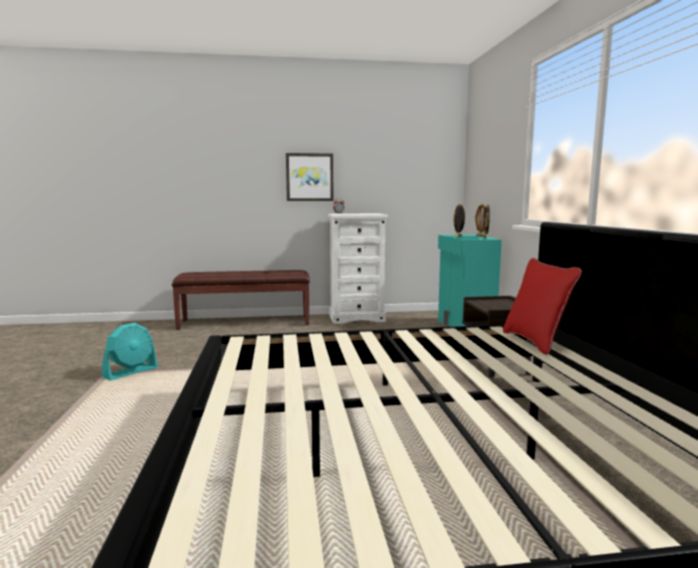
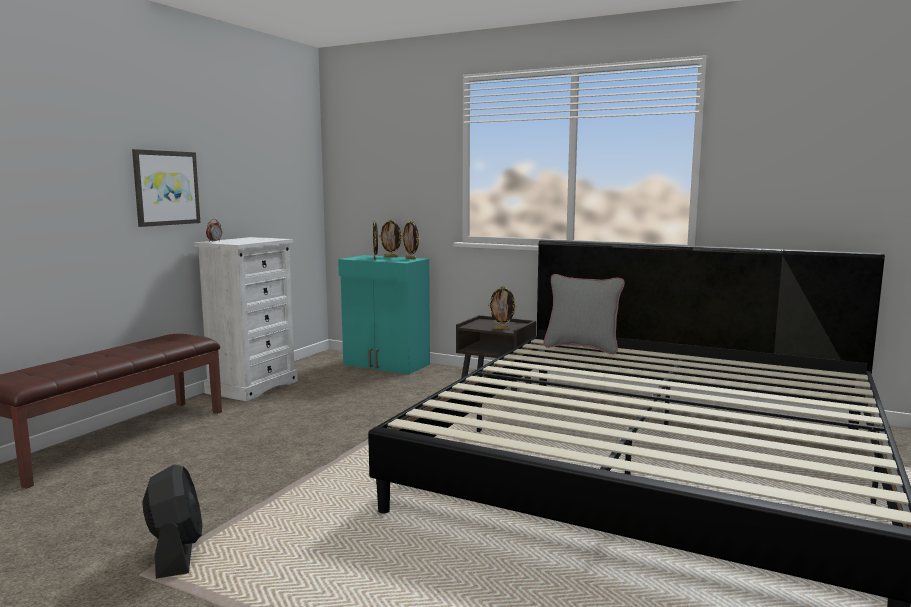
camera: 55 degrees left, 0 degrees up
(131, 372) = (176, 553): turquoise fan -> black fan
(492, 308) = (502, 329): none -> picture frame
(535, 342) = (582, 348): red pillow -> grey pillow

